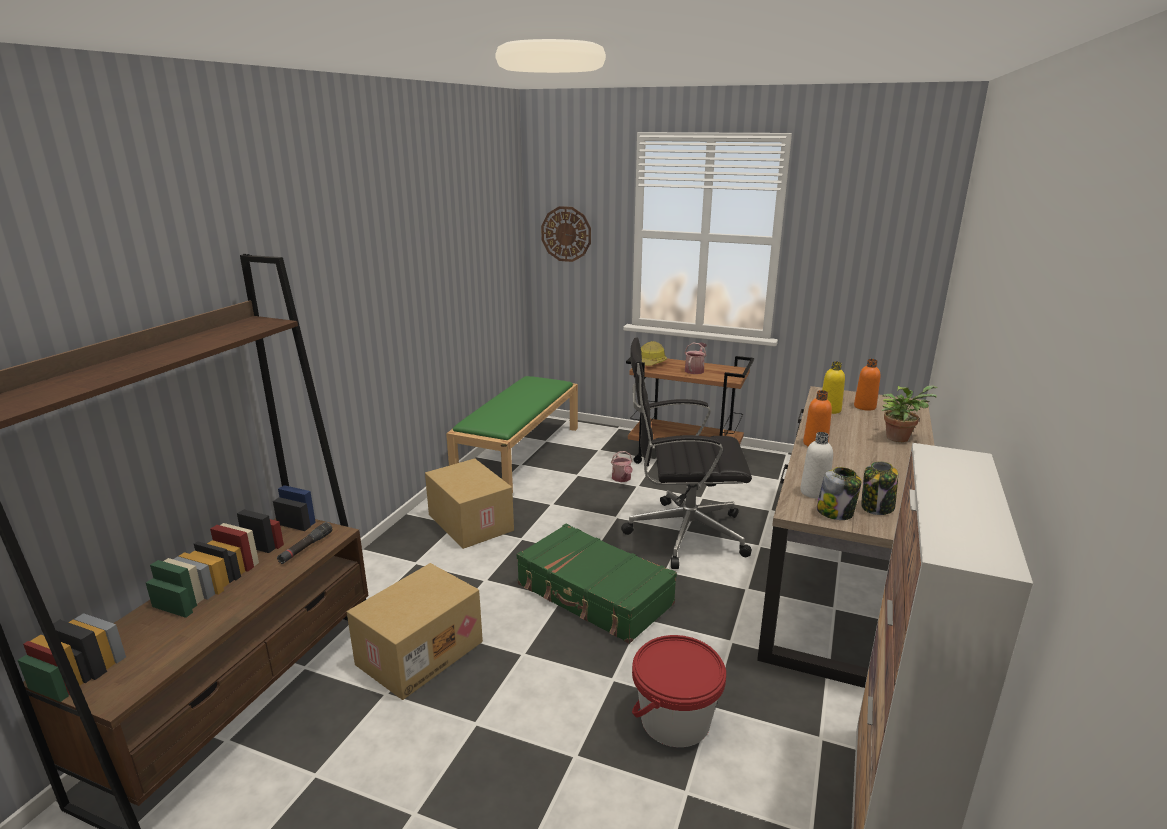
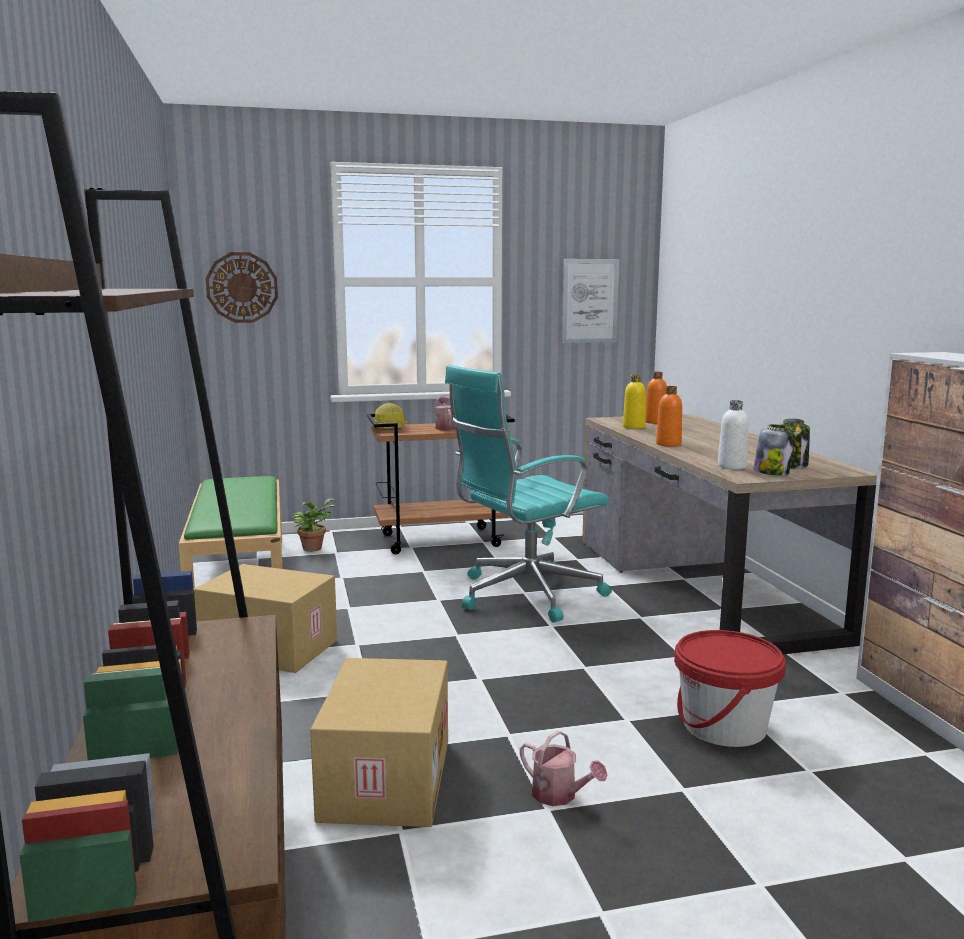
camera: 35 degrees left, 10 degrees down
(305, 548) = (232, 646): black flashlight -> none
(594, 595) = (510, 664): green suitcase -> none
(622, 479) = (398, 569): watering can -> watering can (559, 795)
(682, 533) = (524, 595): black office chair -> turquoise office chair
(870, 265) = (590, 301): none -> picture
(899, 437) = (718, 432): potted plant -> potted plant (313, 548)

